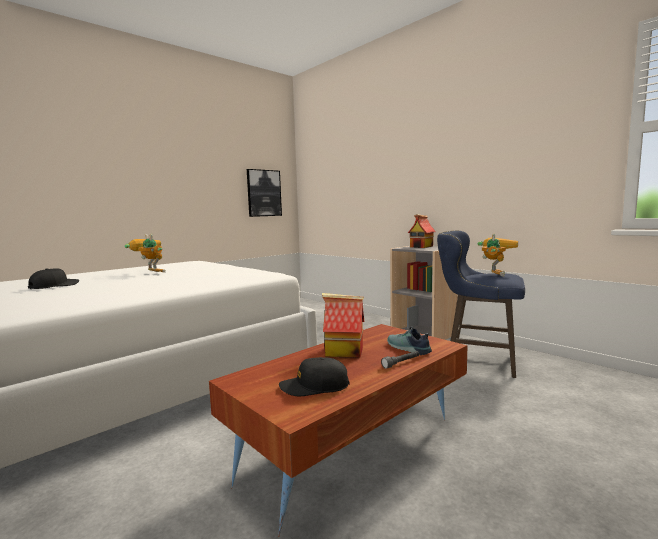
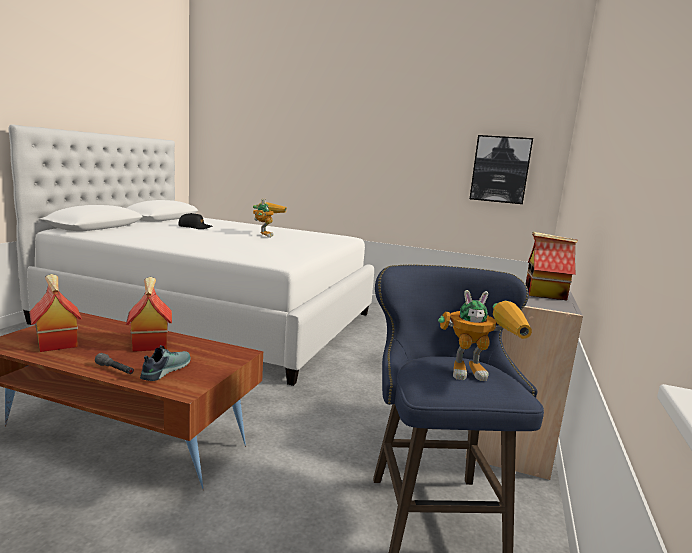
camera: 60 degrees right, 5 degrees up
(314, 387) = (56, 342): black cap -> toy house

